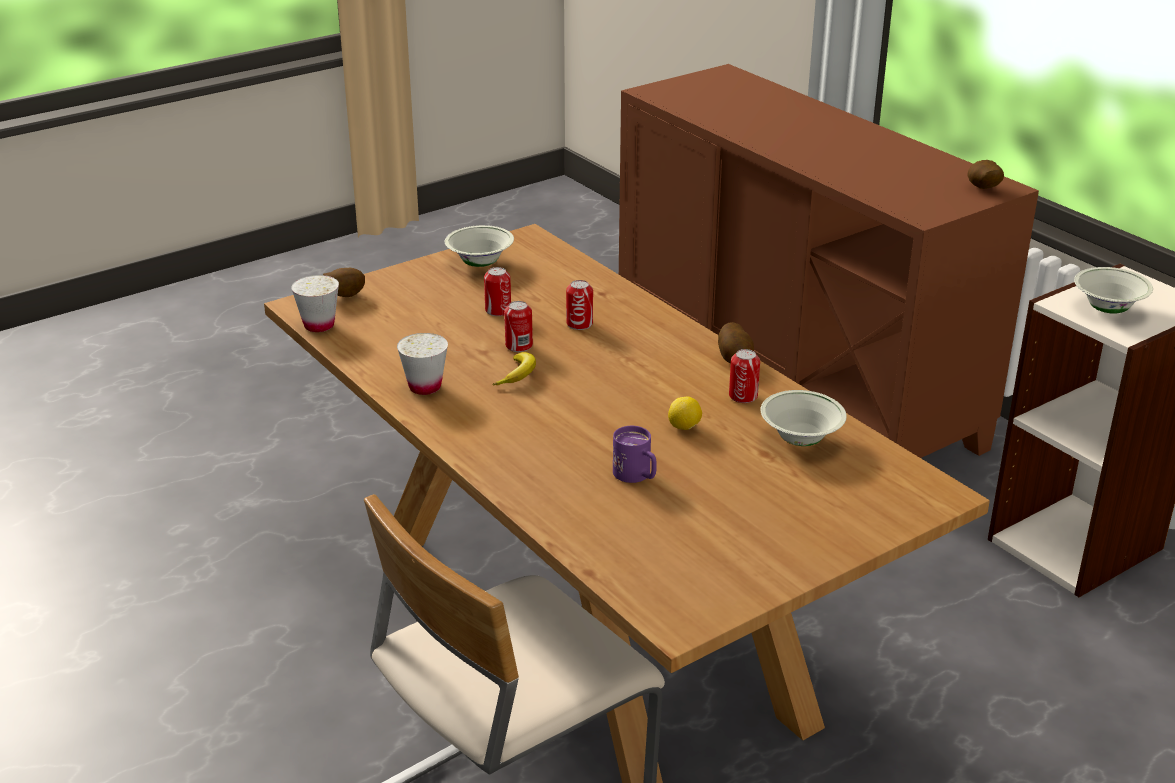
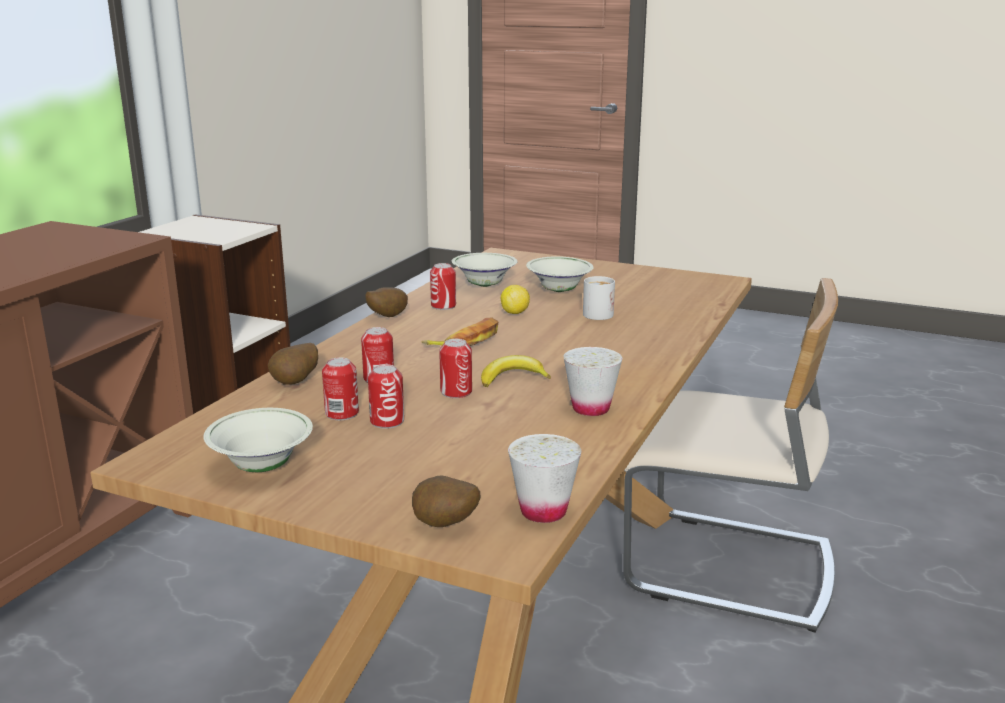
camera: 120 degrees left, 10 degrees down
(530, 299) = (342, 413): none -> can
(628, 380) = (466, 340): none -> banana
(637, 476) = (600, 313): purple mug -> white mug
(982, 189) = (56, 231): potato -> potato (296, 383)
(1108, 309) = (219, 231): white bowl -> white bowl (559, 290)

